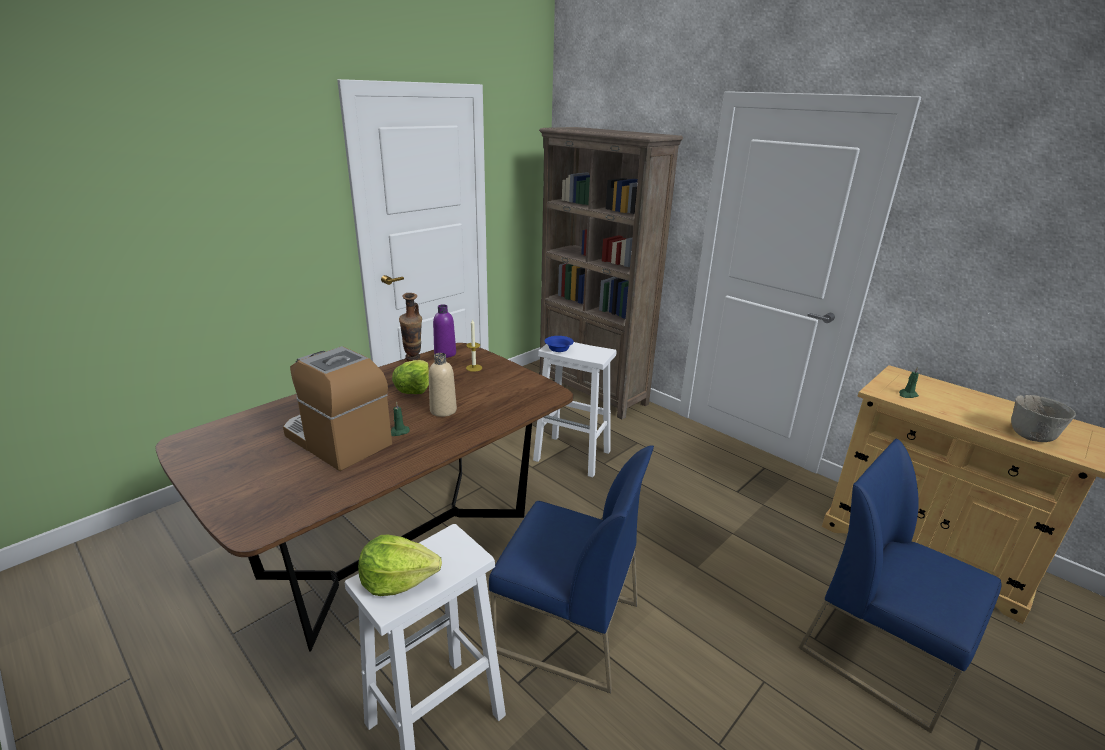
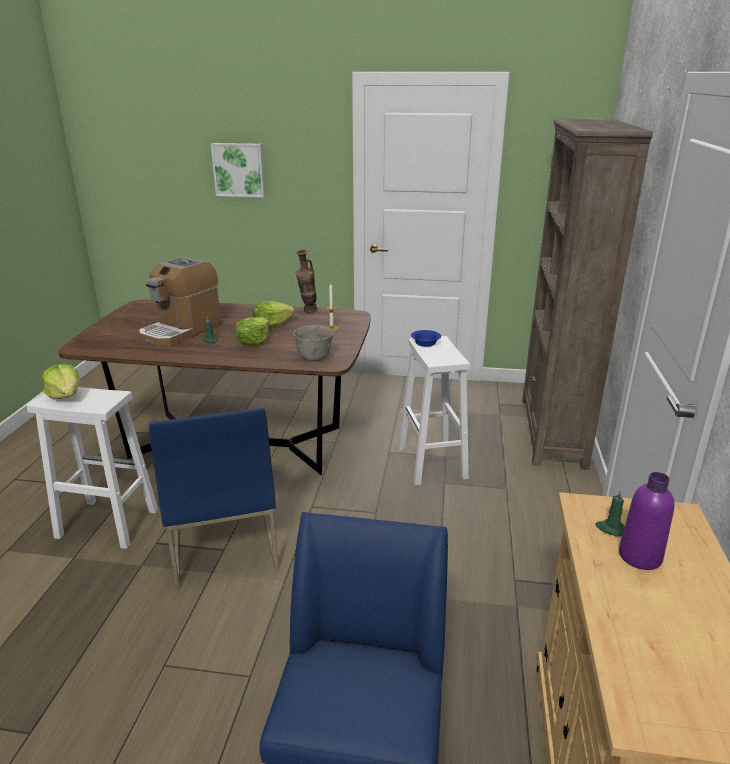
camera: 55 degrees right, 0 degrees up
(202, 214) = (239, 169): none -> picture
(337, 440) = (181, 331): coffee machine -> coffee machine turned 150 degrees counterclockwise
(443, 410) = (254, 341): beige bottle -> lettuce
(445, 353) = (339, 314): purple bottle -> purple bottle (640, 556)
(1030, 436) = (639, 654): grey bowl -> grey bowl (315, 358)

